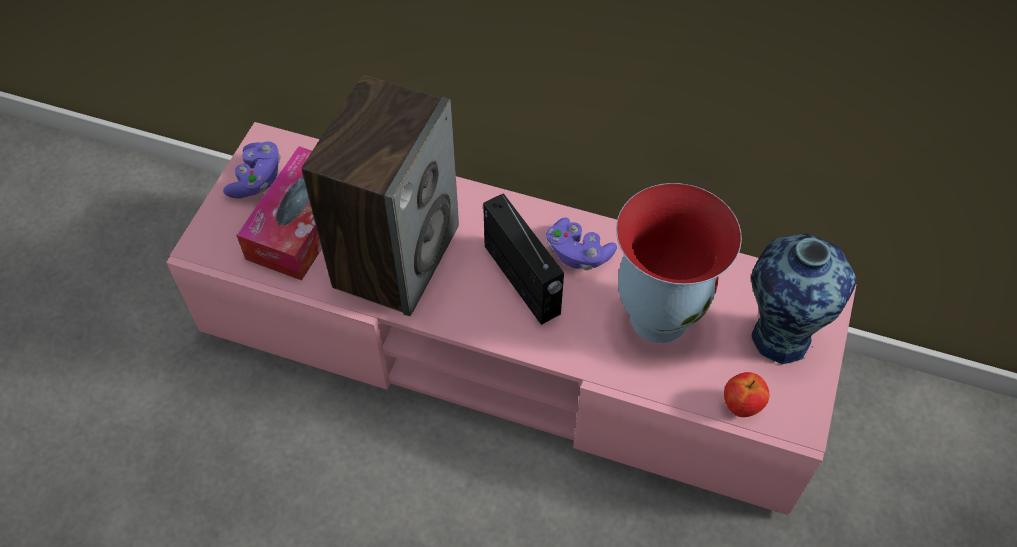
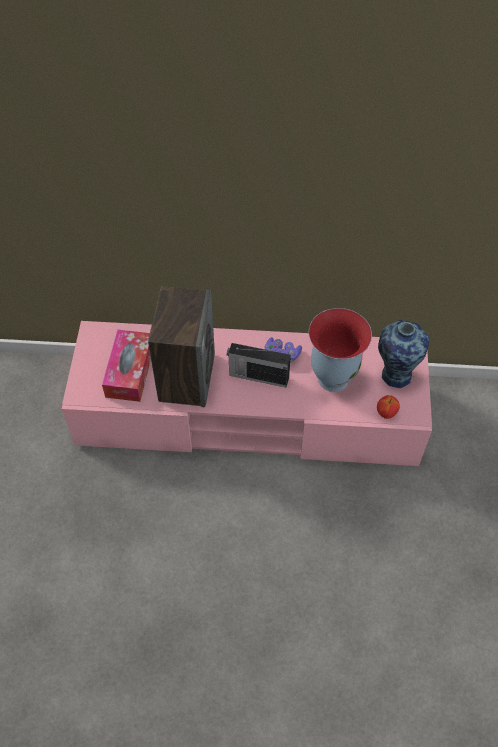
camera: 15 degrees left, 0 degrees up
(257, 180) = (95, 353): purple game controller -> none
(522, 281) = (257, 376): radio -> radio turned 150 degrees clockwise

